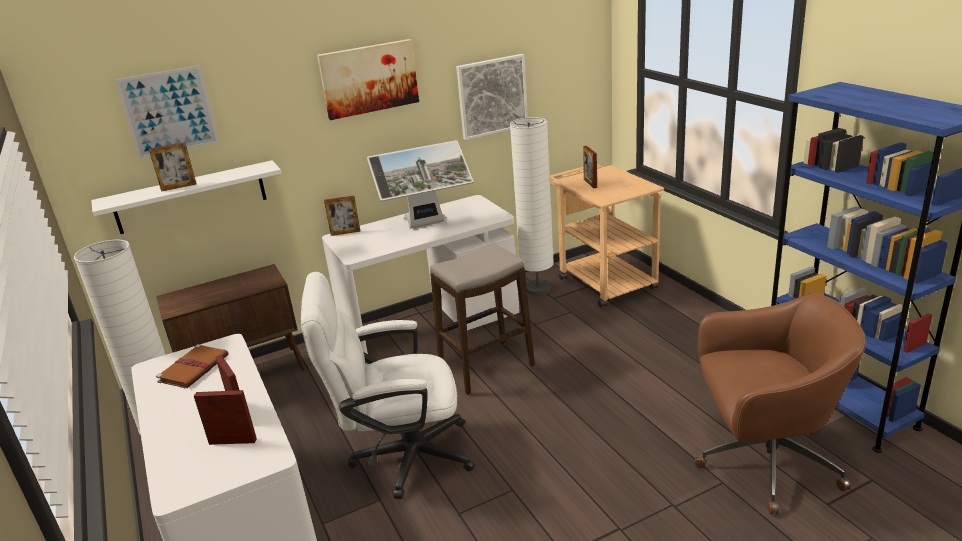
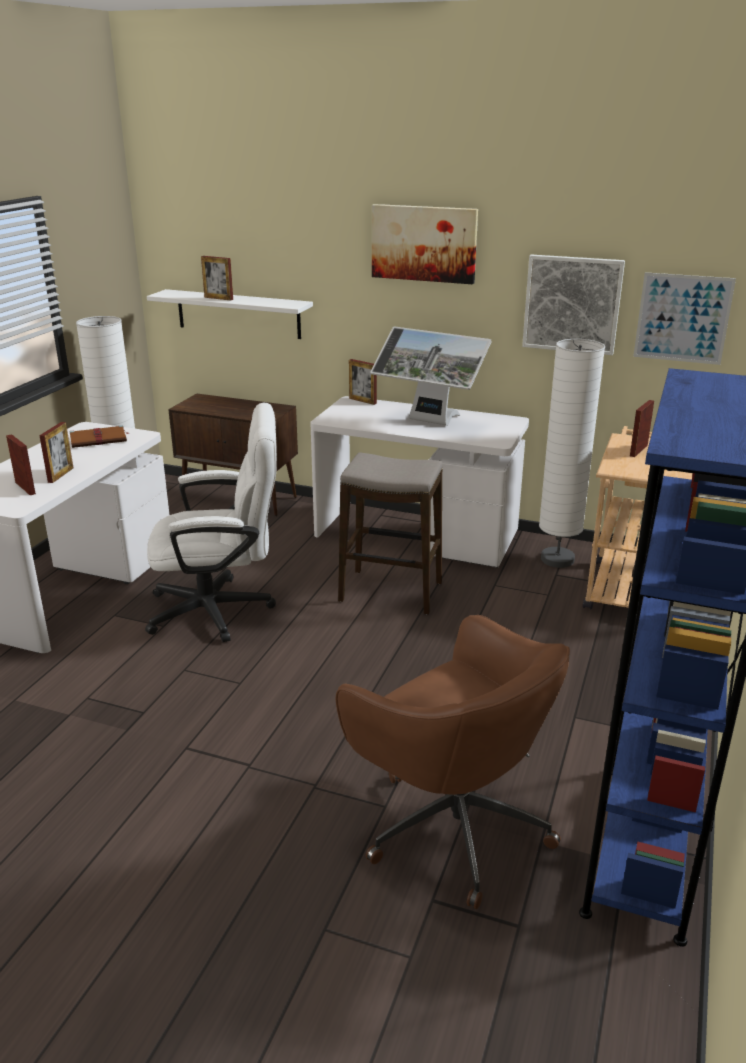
camera: 45 degrees right, 0 degrees up
(169, 112) = (234, 228): picture -> picture (682, 318)
(400, 456) = (222, 610): white office chair -> white office chair turned 135 degrees clockwise

